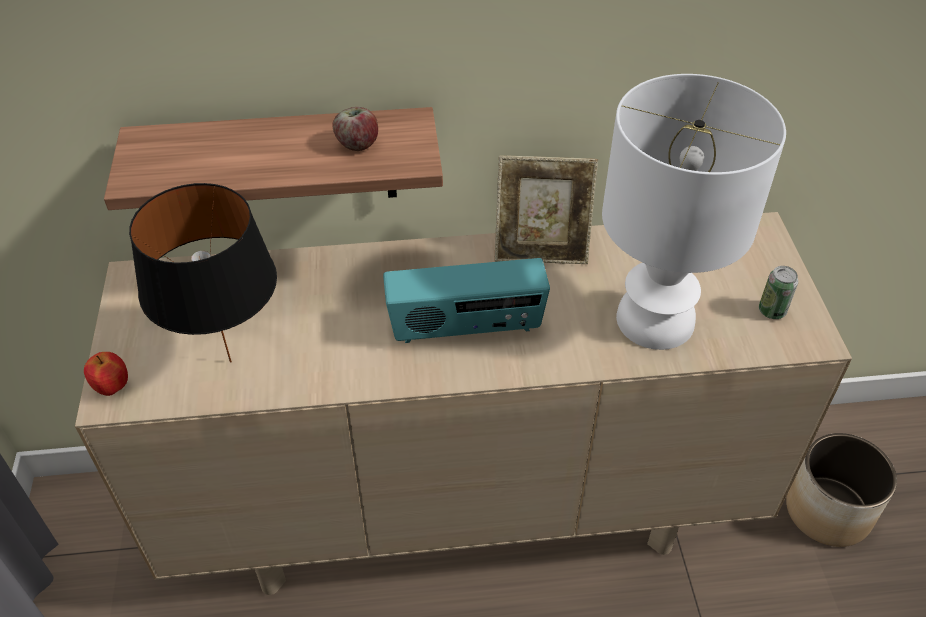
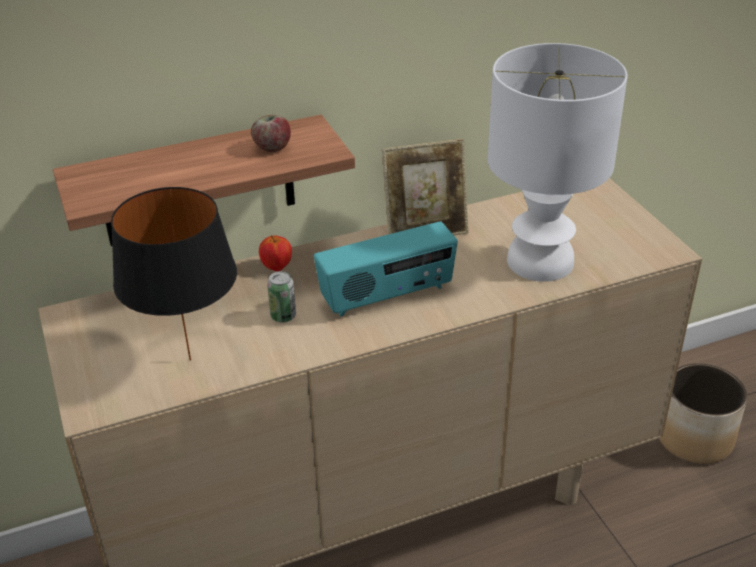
camera: 15 degrees left, 10 degrees down
(112, 388) = (88, 401): apple -> apple (277, 267)
(772, 311) = (628, 238): can -> can (283, 316)

